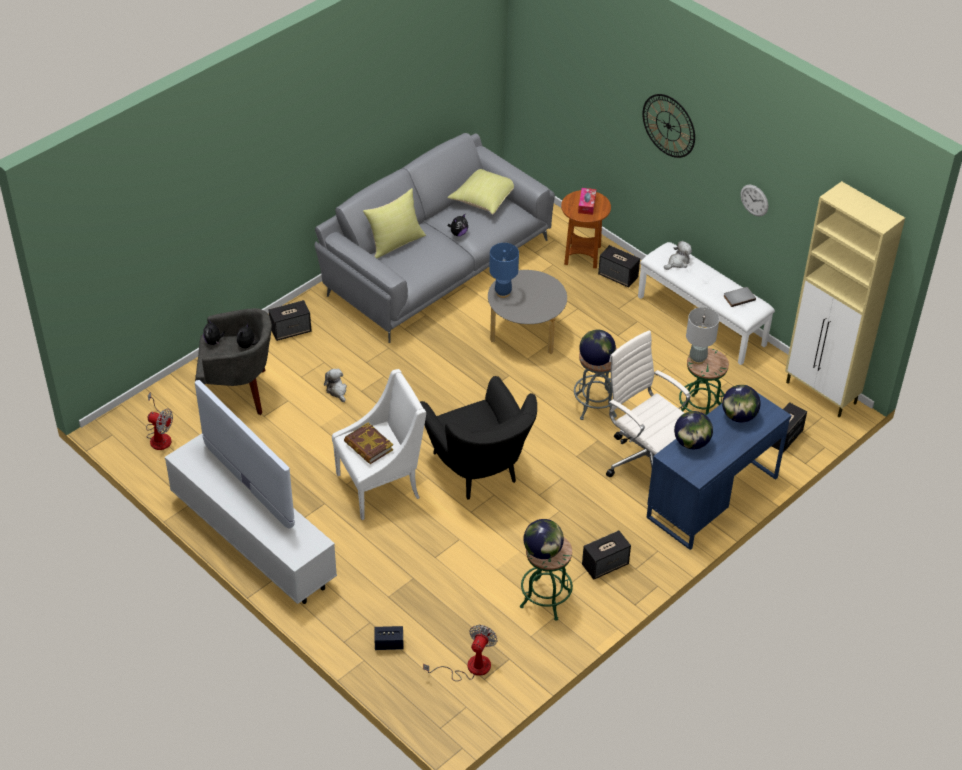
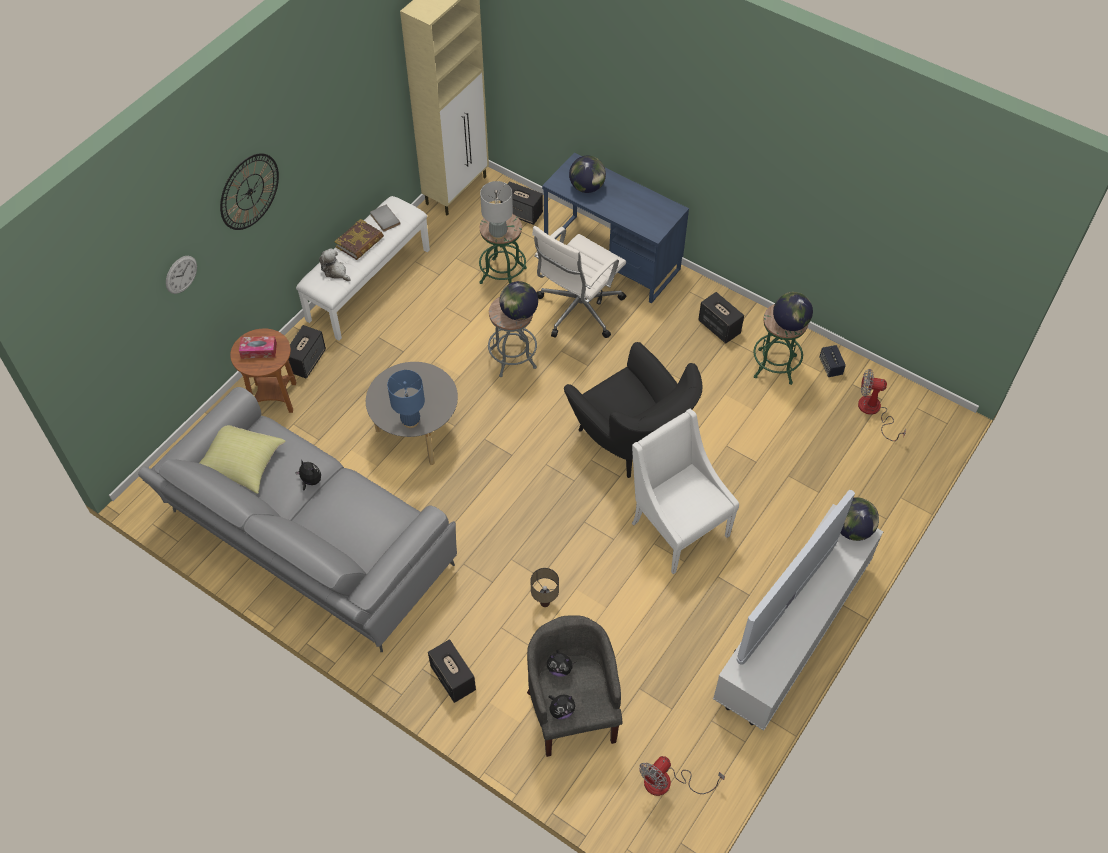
camera: 100 degrees left, 10 degrees up
(159, 436) = (667, 783): fan -> fan turned 150 degrees counterclockwise
(337, 390) = (545, 602): plush toy -> table lamp
(368, 446) = (690, 501): book -> book (360, 242)
(389, 644) = (874, 480): speaker -> speaker (830, 366)
(395, 243) = (337, 545): yellow pillow -> none
(479, 471) = (631, 443): black armchair -> black armchair turned 90 degrees clockwise
(691, 443) = (632, 217): globe -> globe (853, 529)
(754, 200) = (342, 137): wall clock -> wall clock (181, 274)

